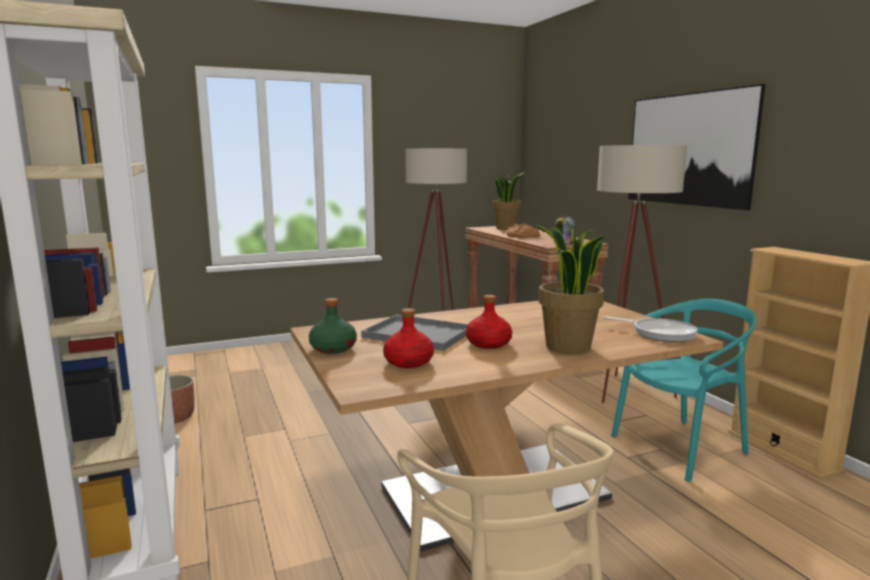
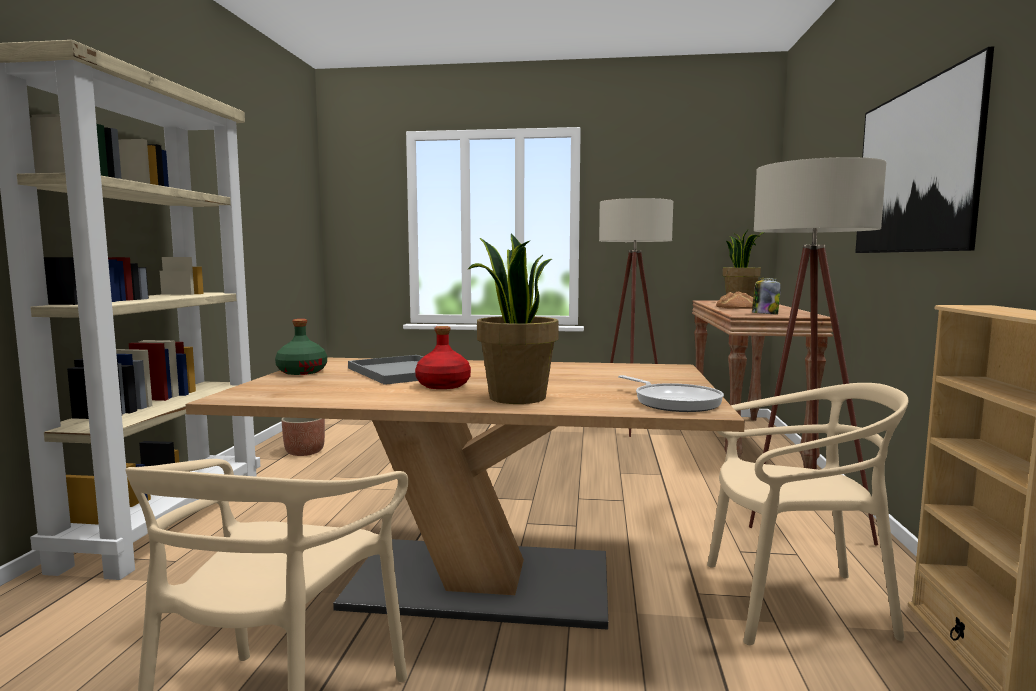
camera: 30 degrees right, 5 degrees down
(408, 362) = (328, 387): red bottle -> none
(680, 447) = (794, 603): turquoise chair -> beige chair

